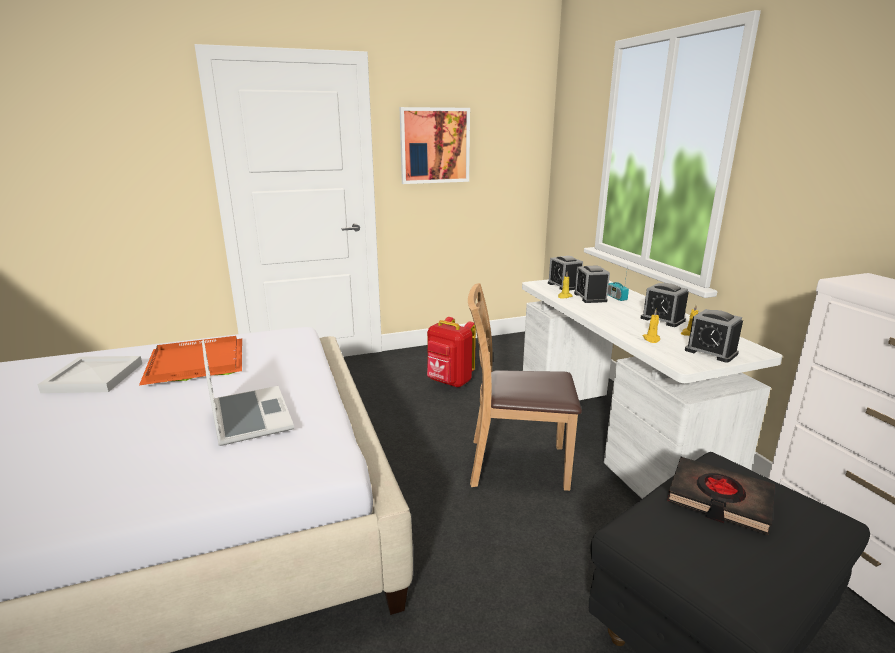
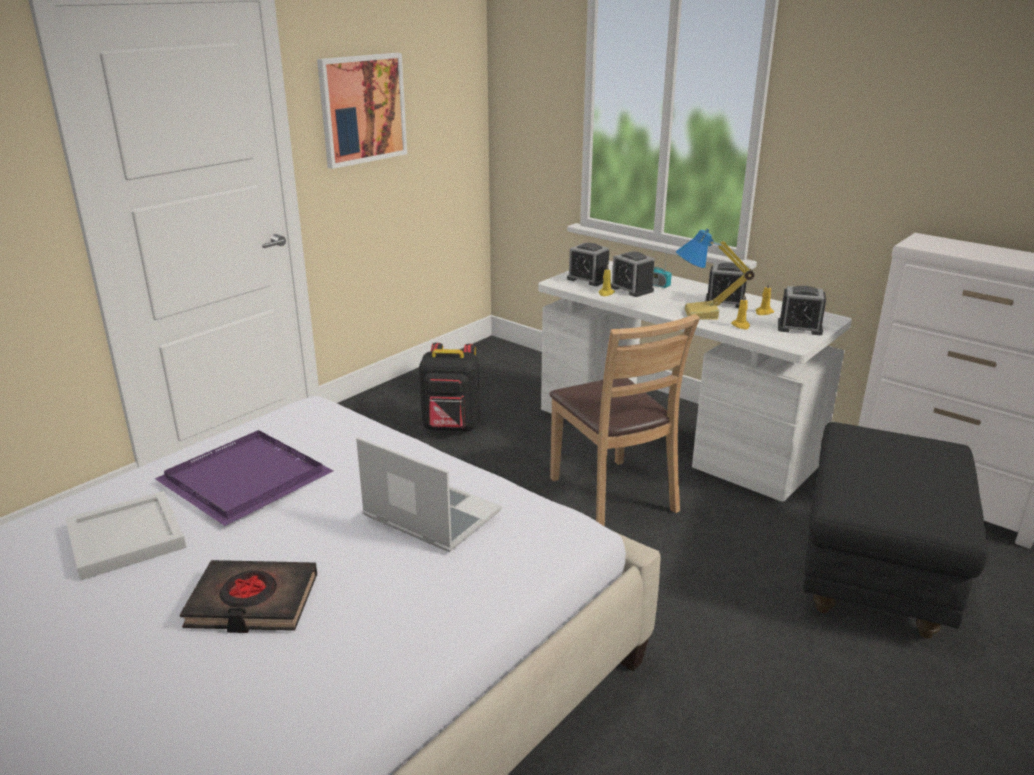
camera: 30 degrees left, 5 degrees up
(198, 364) = (249, 479): orange tray -> purple tray
(449, 382) = (451, 427): red backpack -> black backpack
(516, 464) = (612, 496): brown chair -> brown chair turned 90 degrees counterclockwise
(626, 324) = (702, 314): none -> table lamp
(719, 499) = (876, 458): black book -> black book (252, 602)

